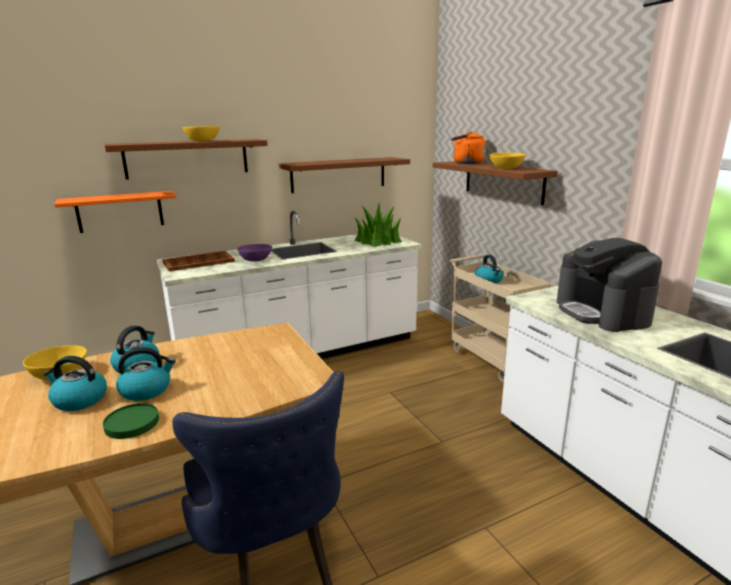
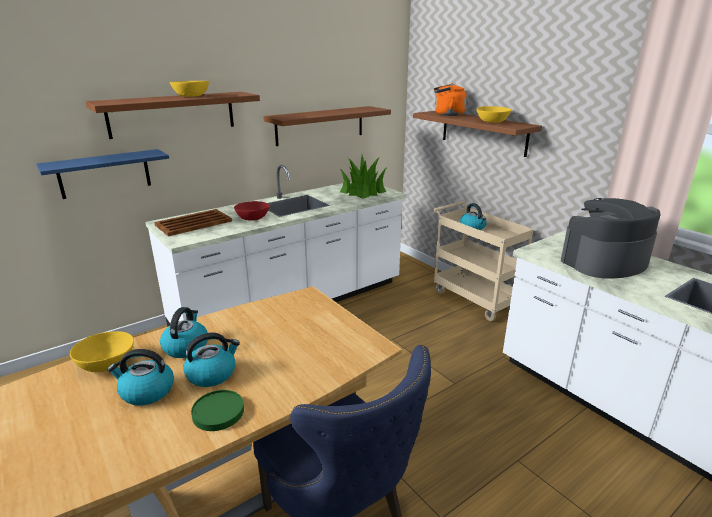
camera: 10 degrees left, 5 degrees up
(120, 211) = (104, 174): orange shelf -> blue shelf
(255, 259) = (252, 218): purple bowl -> red bowl
(602, 312) = (603, 262): coffee machine -> coffee machine turned 90 degrees clockwise

